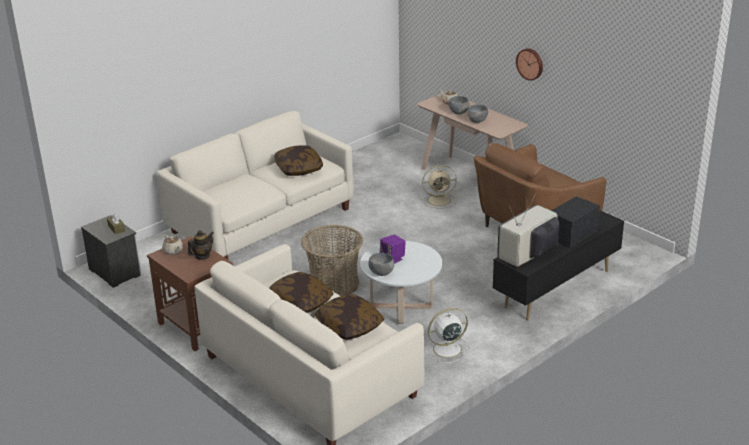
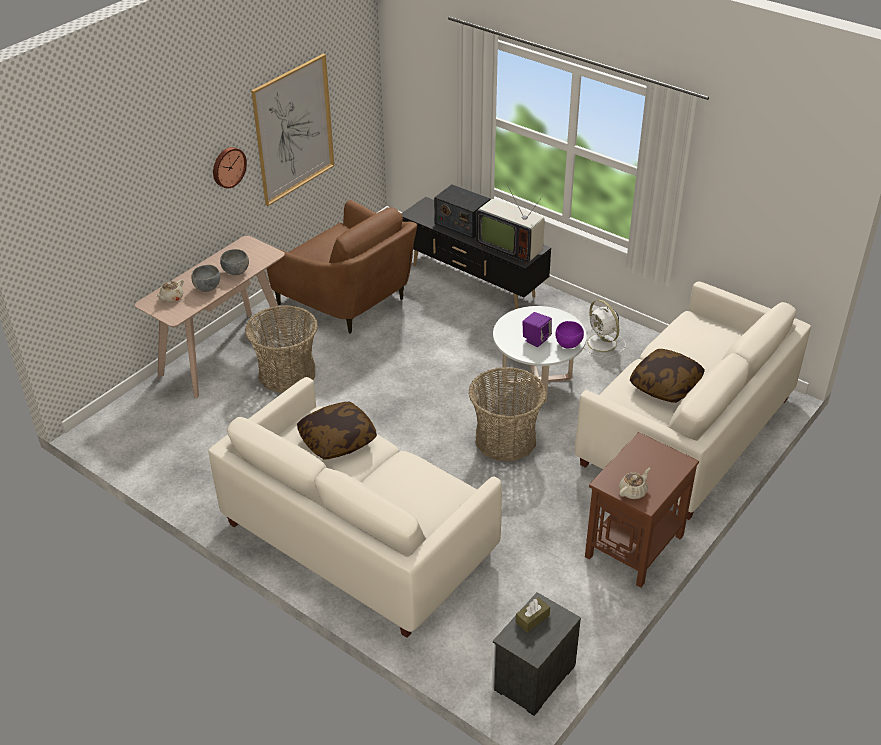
camera: 100 degrees left, 10 degrees up
(202, 256) = (635, 461): teapot -> none
(349, 326) = (692, 344): pillow -> none
(381, 273) = (568, 344): grey bowl -> purple bowl
(440, 200) = (287, 373): beige fan -> basket
(589, 84) = (293, 129): none -> picture

